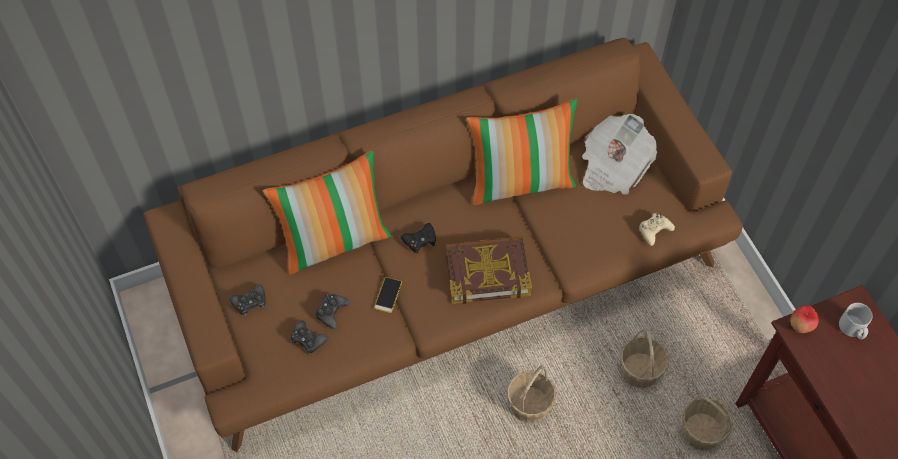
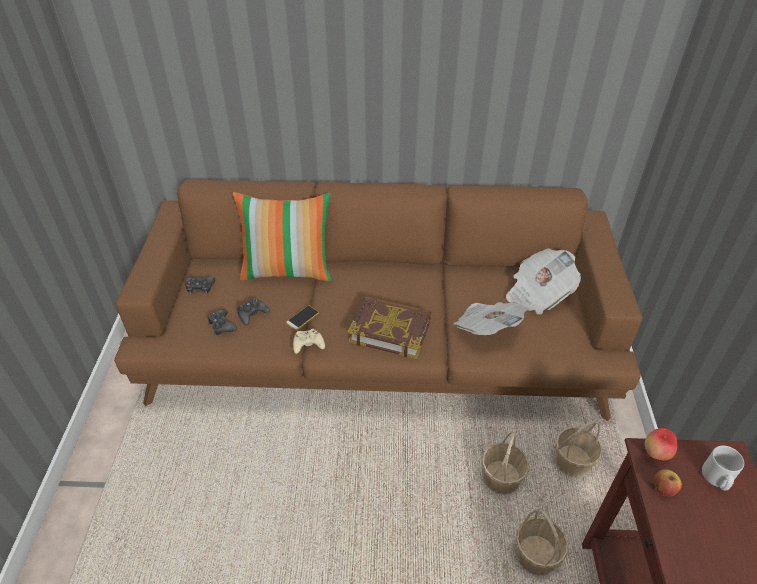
camera: 25 degrees right, 15 degrees down
(420, 240) = (351, 292): black game controller -> none
(520, 181) = (455, 280): pillow -> none
(530, 405) = (389, 466): basket -> basket (573, 462)
(582, 231) = (487, 328): none -> newspaper
(654, 230) = (552, 349): beige game controller -> beige game controller (308, 344)
(816, 356) = (663, 488): none -> apple

